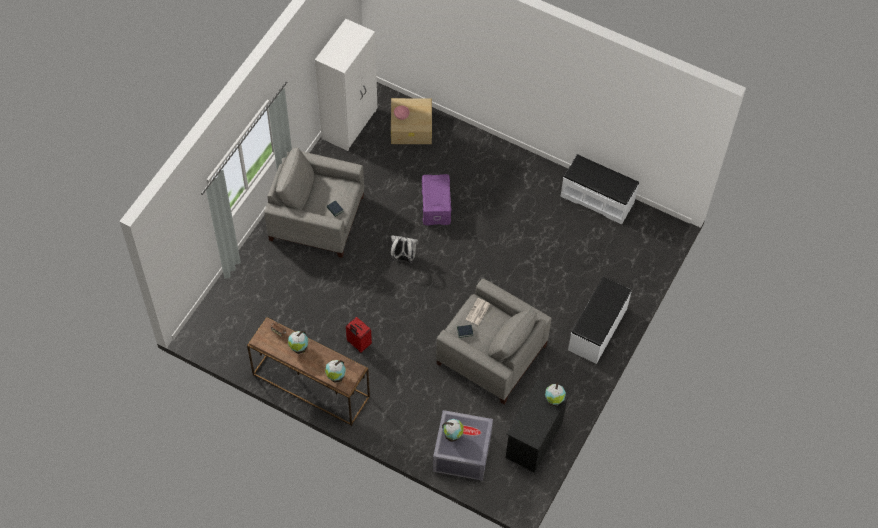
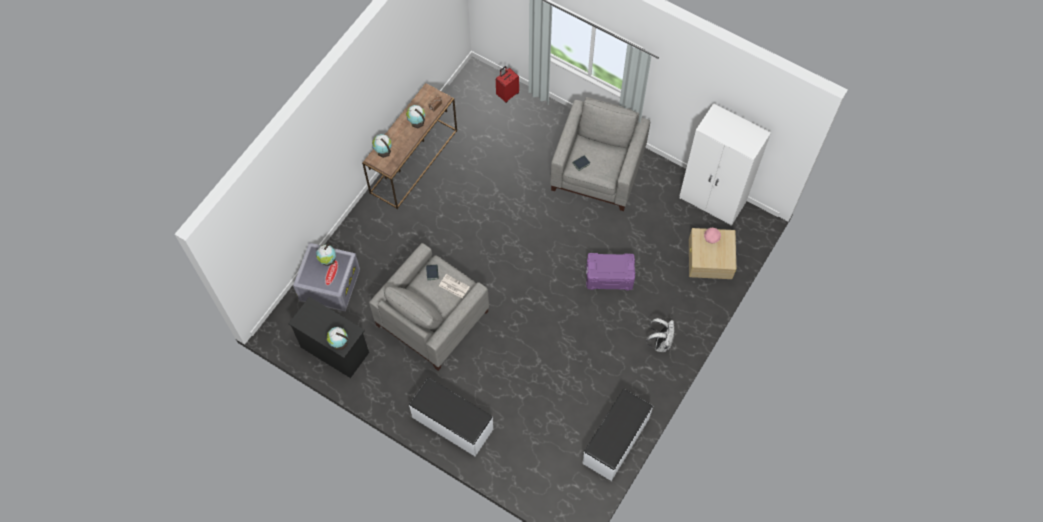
camera: 95 degrees right, 5 degrees up
(358, 343) = (454, 201): red suitcase -> red suitcase (507, 94)
(403, 257) = (548, 244): white backpack -> white backpack (660, 342)

